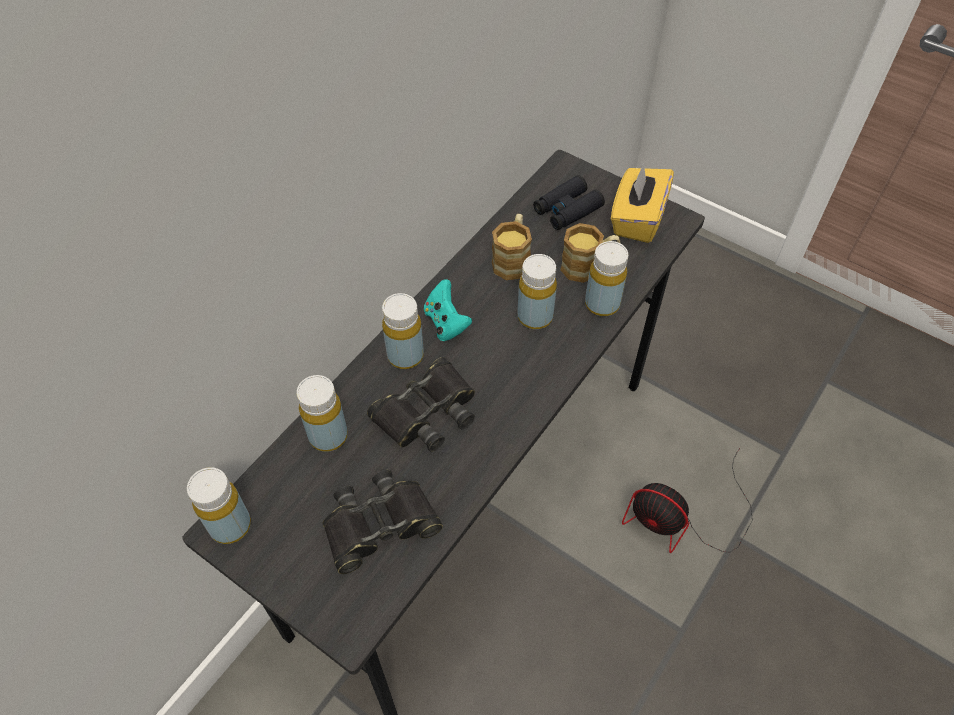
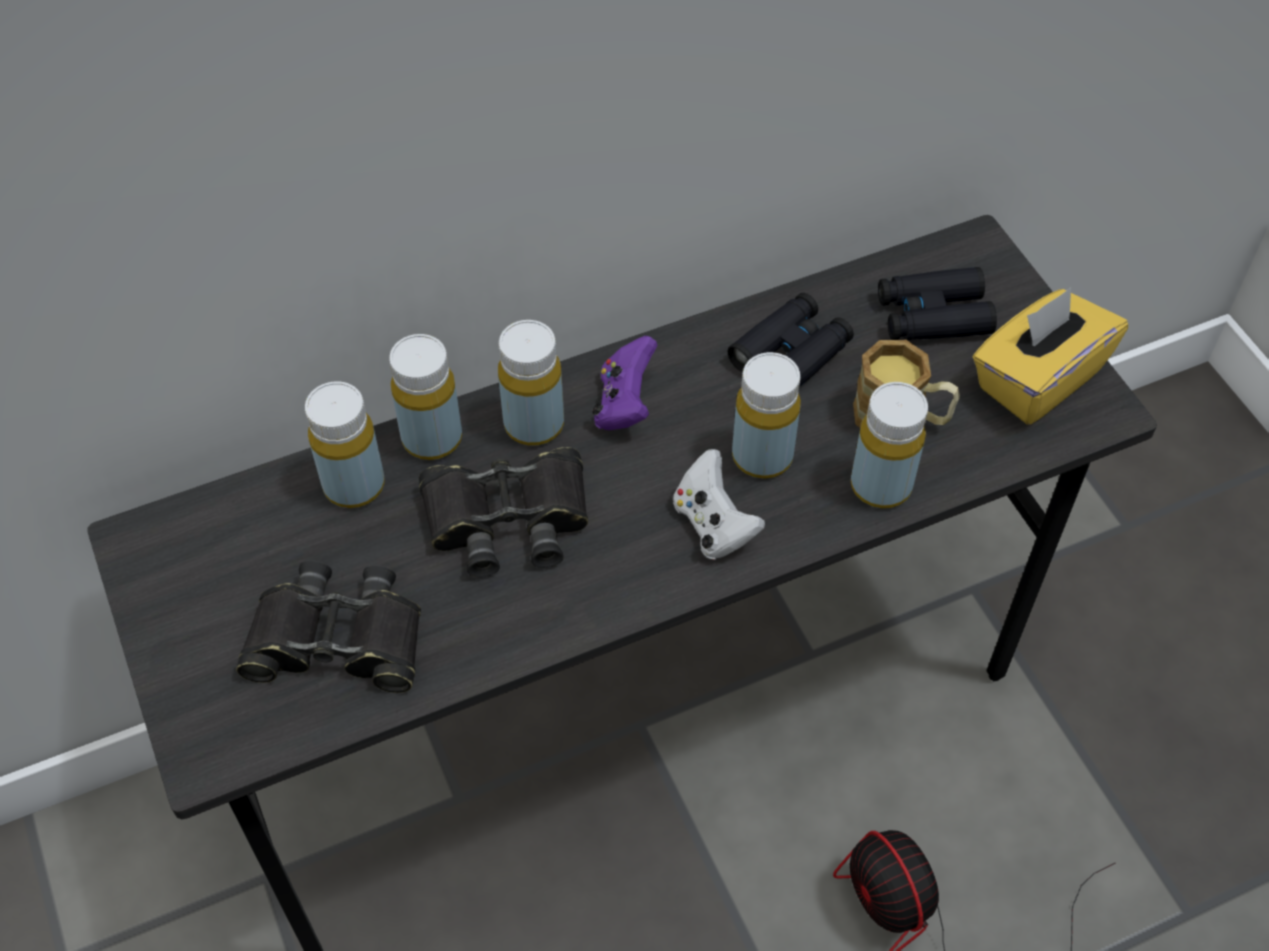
camera: 30 degrees right, 0 degrees up
(230, 525) = (154, 540): yellow bottle -> yellow bottle (432, 438)
(446, 323) = (624, 404): turquoise game controller -> purple game controller
(512, 259) = (790, 354): mug -> black binoculars
(535, 363) = (713, 525): none -> white game controller

